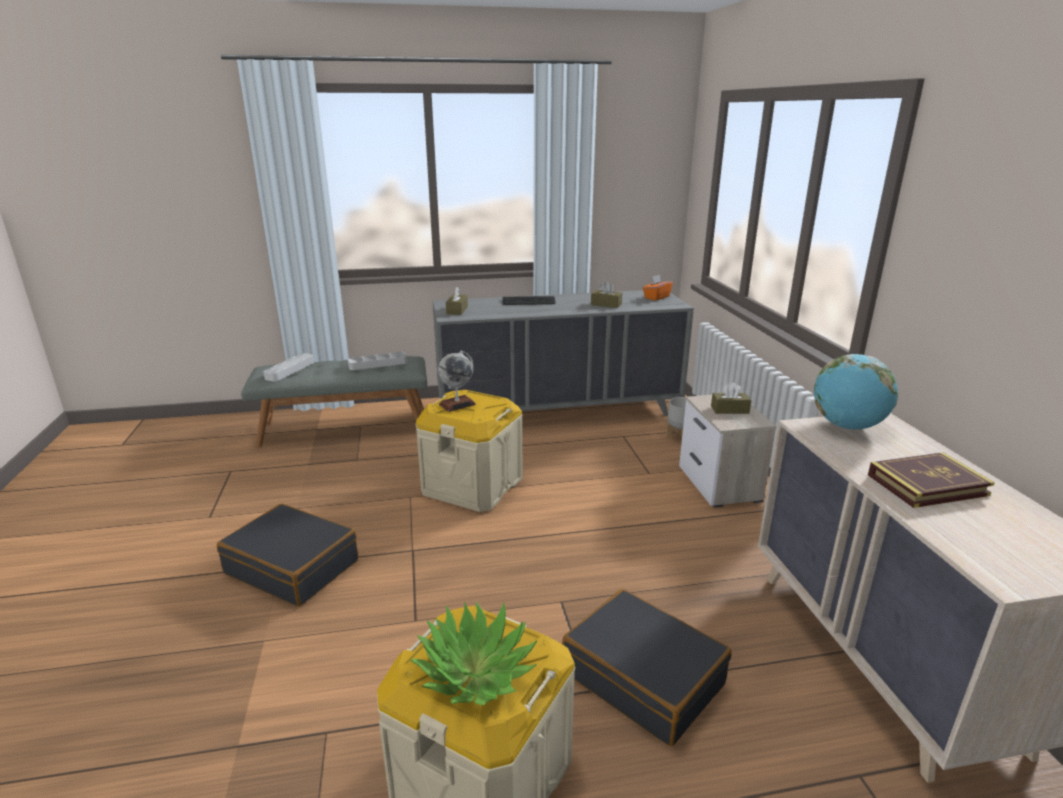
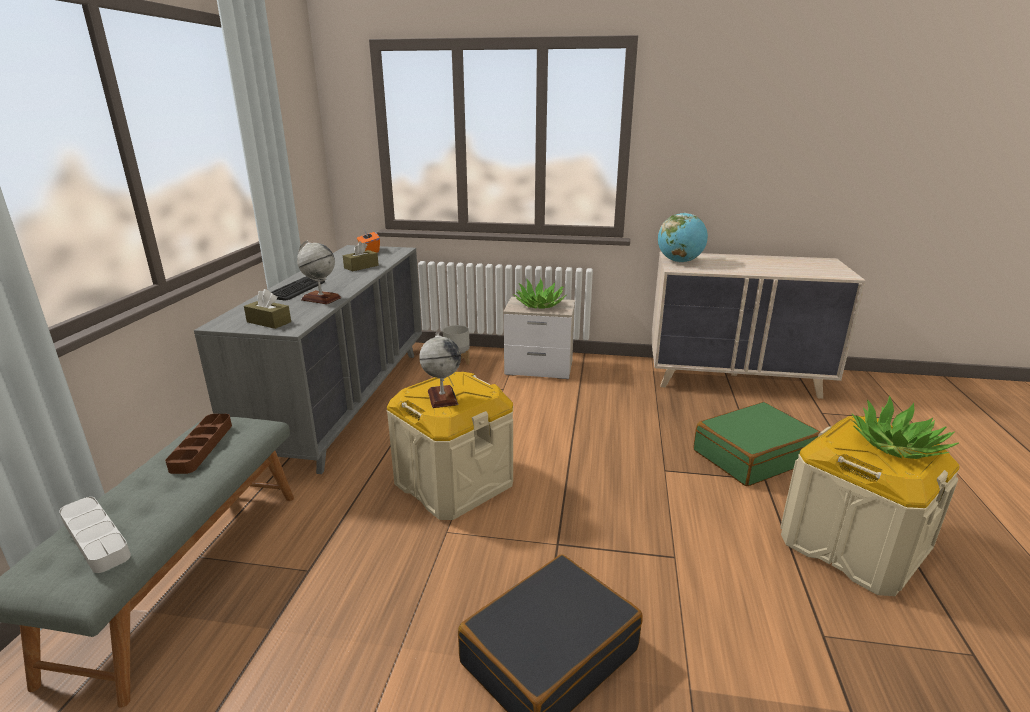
camera: 70 degrees left, 0 degrees up
(378, 364) = (202, 447): grey tray -> brown tray
(514, 311) = (321, 299): none -> globe
(643, 677) = (752, 455): black suitcase -> green suitcase
(729, 410) = (539, 304): brown tissue box -> potted plant
(927, 485) = (756, 265): book -> none

